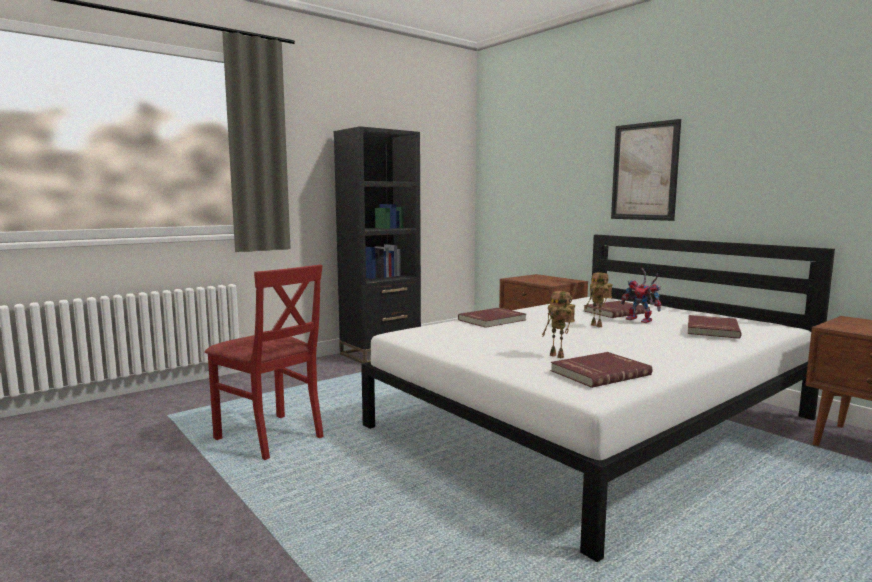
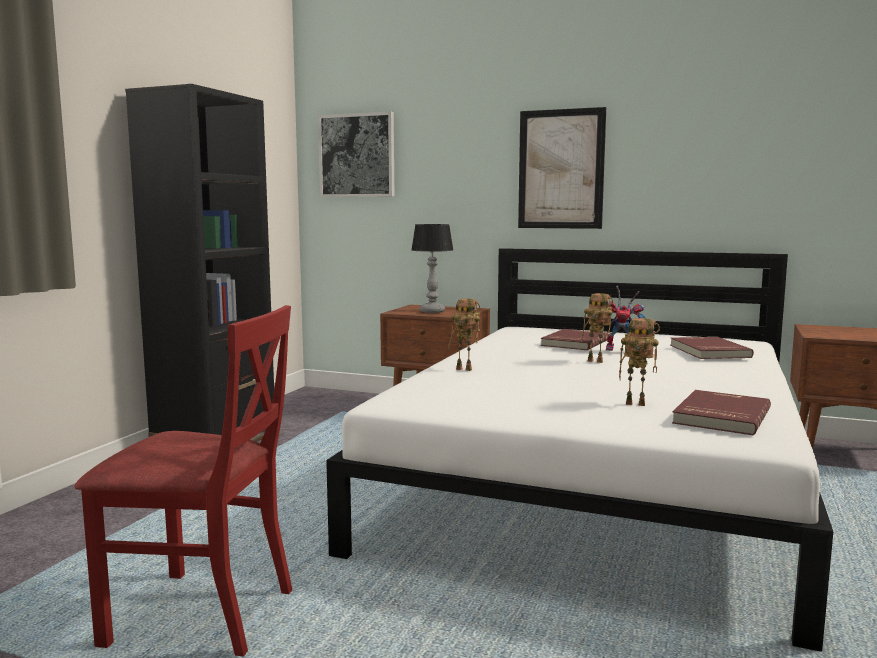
camera: 30 degrees left, 0 degrees up
(493, 320) = (465, 369): red book -> toy robot
(509, 164) = (357, 155): none -> picture
(538, 280) = (431, 311): none -> table lamp

